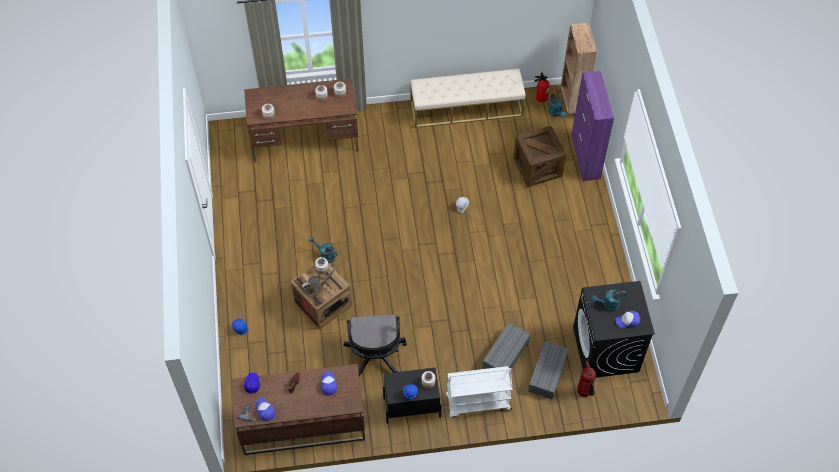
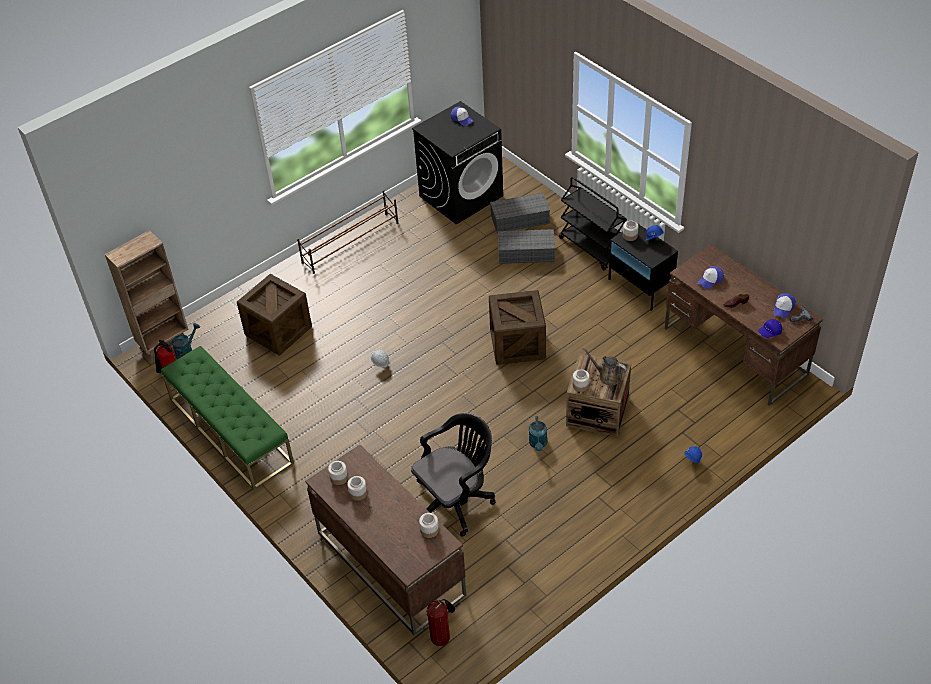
camera: 120 degrees left, 10 degrees down
(375, 357) = (615, 338): black office chair -> black office chair (456, 500)
(418, 294) = (517, 344): none -> crate
(466, 108) = (230, 431): beige bench -> green bench
(477, 403) = (592, 248): white cart -> black cart
(584, 393) = (517, 190): fire extinguisher -> fire extinguisher (442, 637)
(585, 157) = (236, 301): purple cabinet -> none
(600, 249) = (351, 243): none -> brown shoe rack
(608, 305) = (456, 135): turquoise watering can -> none

